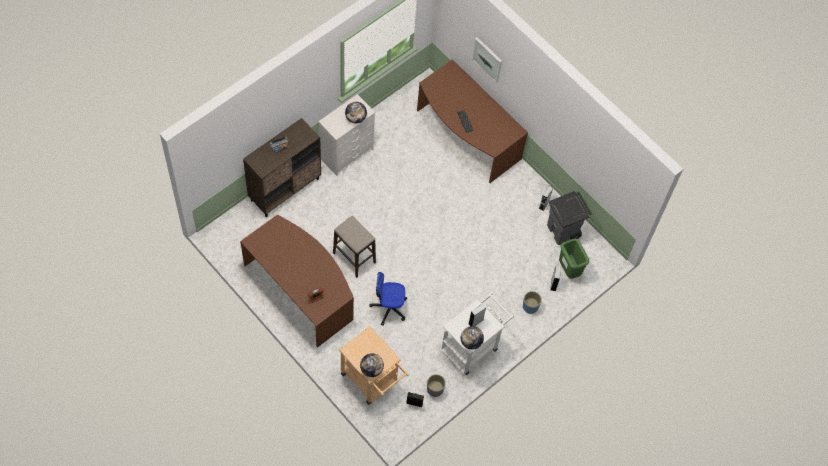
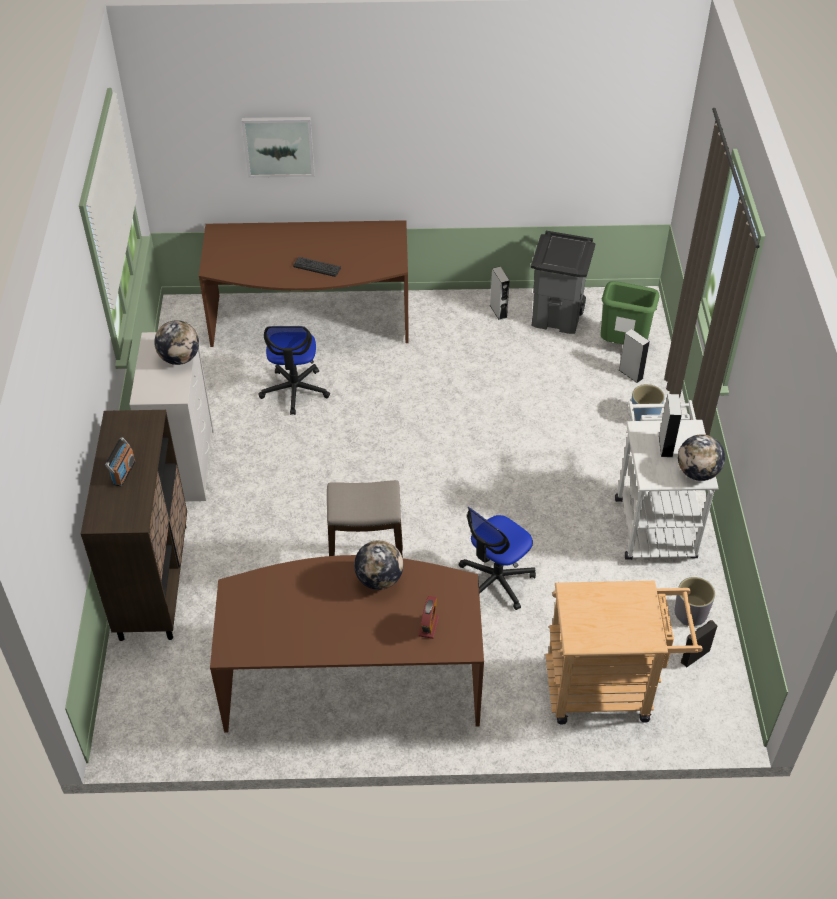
camera: 45 degrees left, 15 degrees down
(371, 369) = (641, 631): globe -> globe (379, 579)
(422, 161) = (295, 390): none -> office chair

